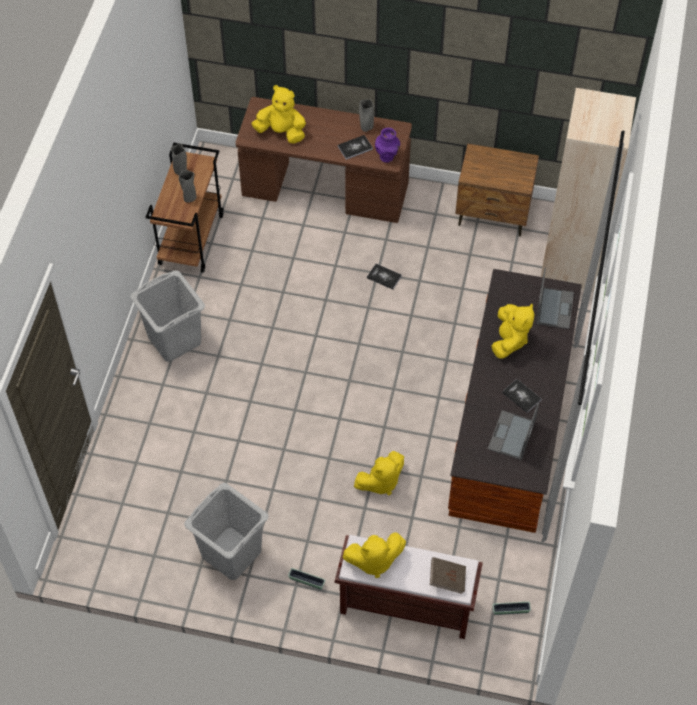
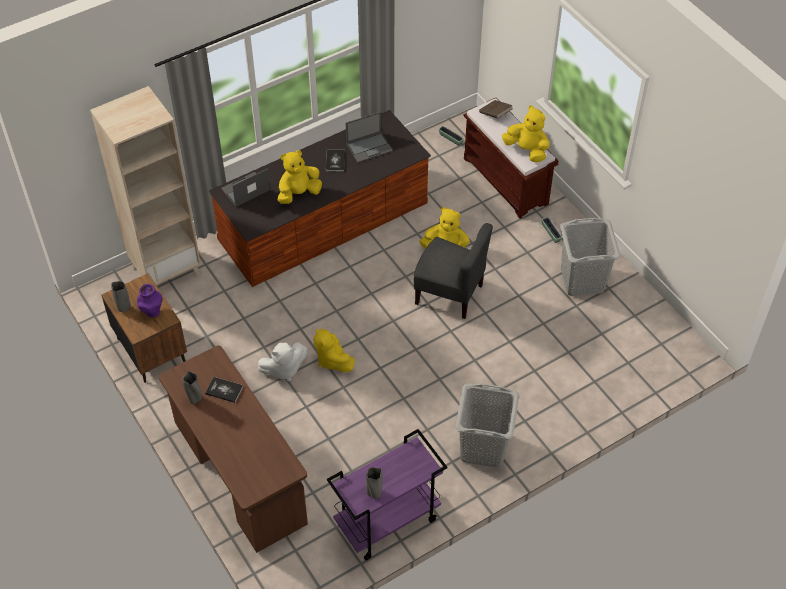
camera: 135 degrees left, 5 degrees down
(189, 198) = (392, 463): grey vase -> grey vase (124, 308)
(191, 239) = (387, 522): brown cart -> purple cart
(281, 132) = (260, 452): yellow plush toy -> yellow plush toy (332, 360)
(330, 442) = (449, 294): none -> grey chair
(384, 277) = (283, 369): book -> white plush toy
(387, 157) = (212, 362): purple vase -> purple vase (152, 312)

